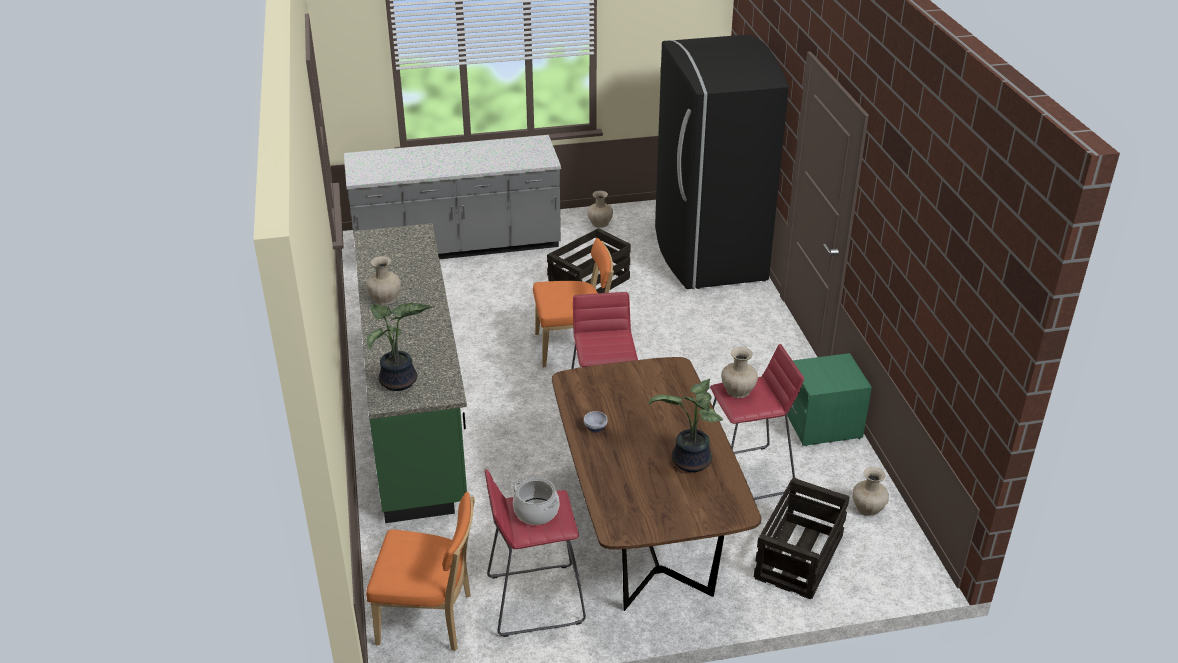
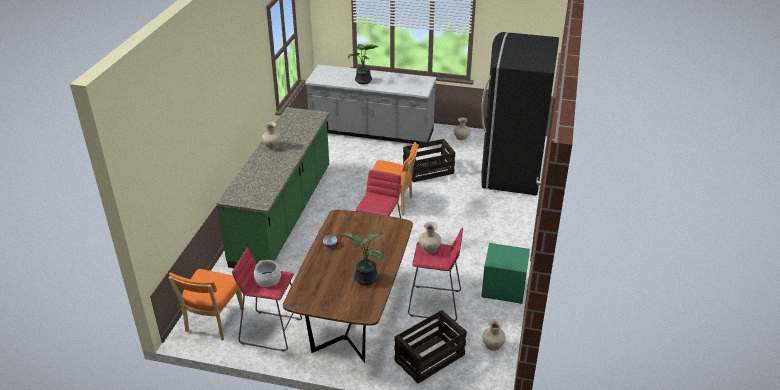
camera: 25 degrees right, 0 degrees up
(399, 382) = (243, 191): potted plant -> potted plant (363, 81)
(430, 620) = (213, 322): orange chair -> orange chair turned 75 degrees clockwise

